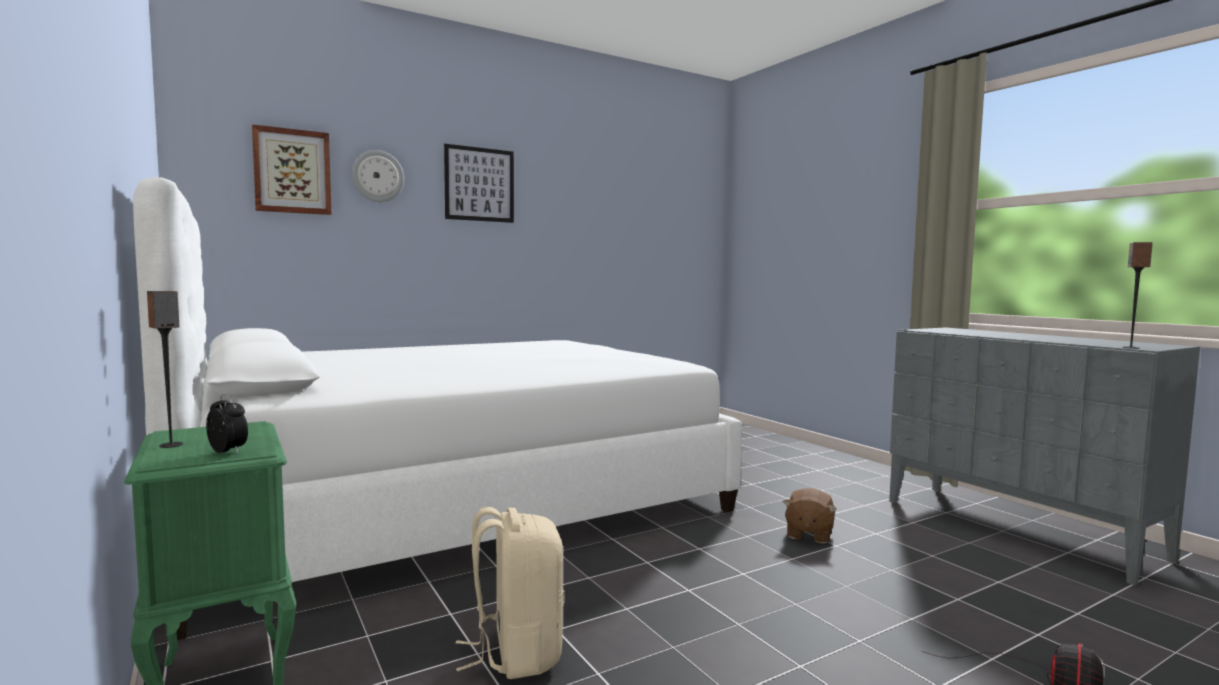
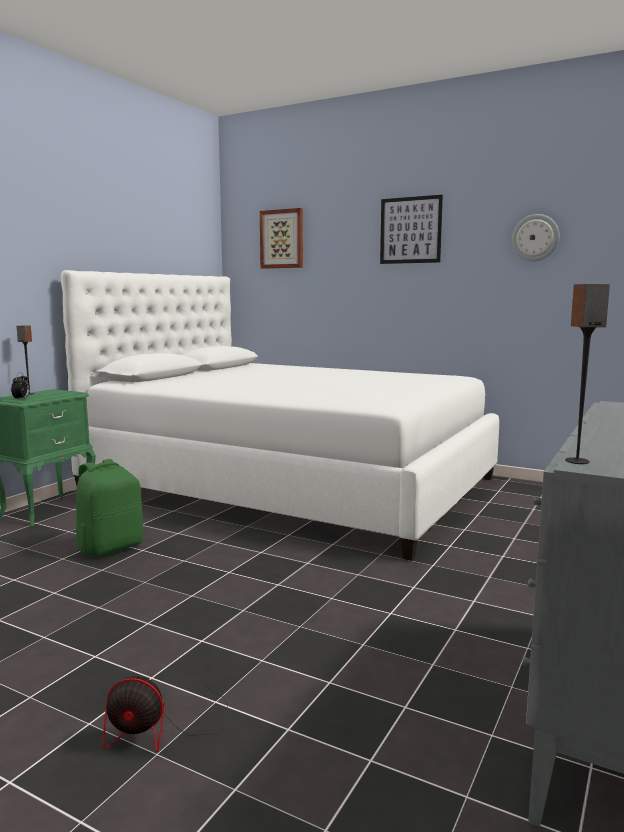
camera: 60 degrees right, 5 degrees up
(377, 176) = (333, 234): wall clock -> wall clock (535, 238)
(516, 652) = (110, 547): beige backpack -> green backpack
(808, 534) = (400, 597): brown plush toy -> none

